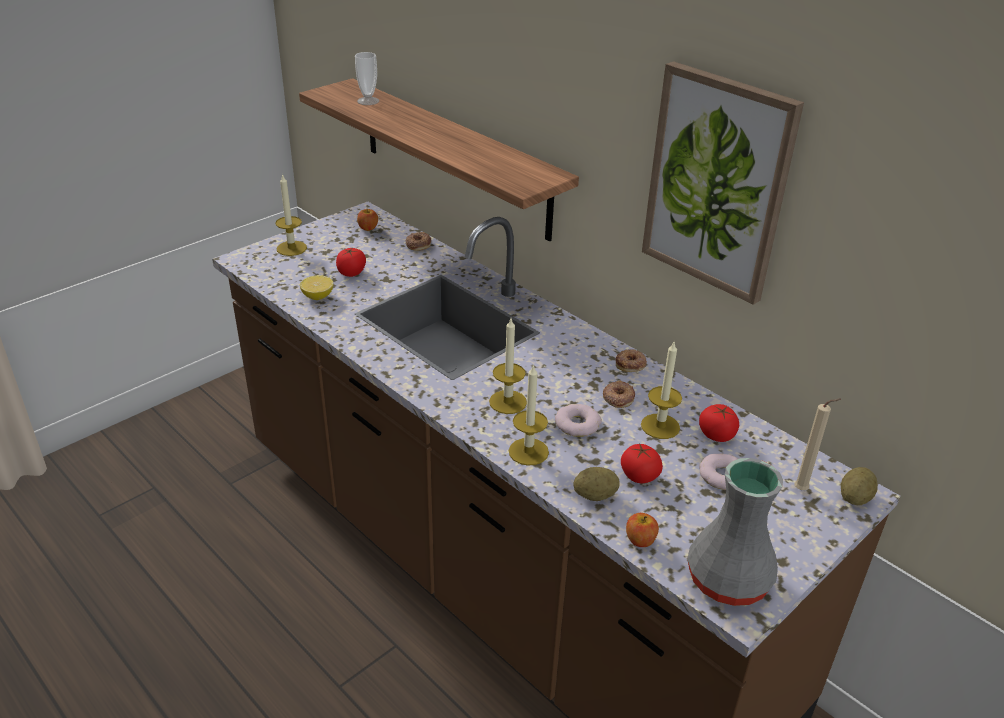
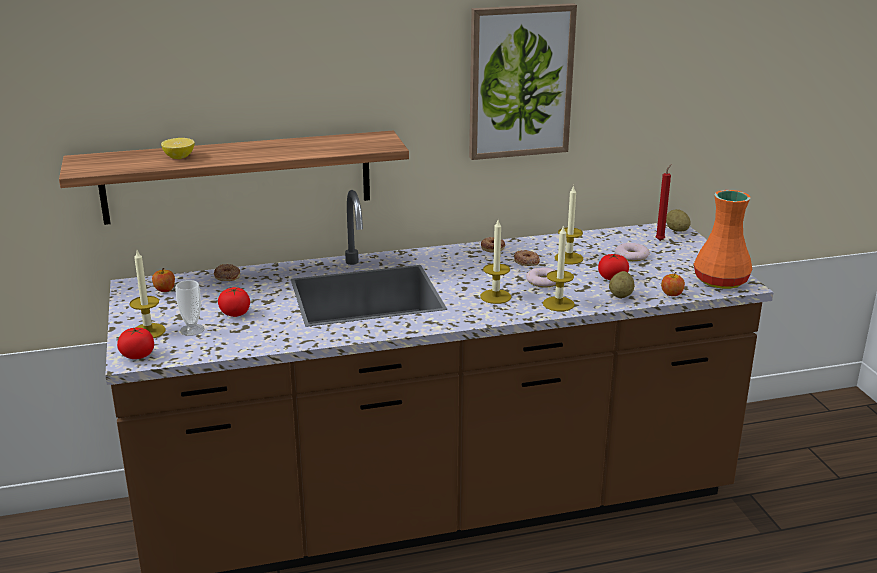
camera: 60 degrees left, 10 degrees down
(318, 297) = (256, 336): lemon -> lemon (179, 157)
(368, 101) = (135, 159): cup -> cup (192, 330)
(716, 435) = (592, 246): tomato -> tomato (137, 355)
(727, 579) = (719, 281): grey vase -> orange vase
(803, 490) = (660, 240): beige candle -> red candle

